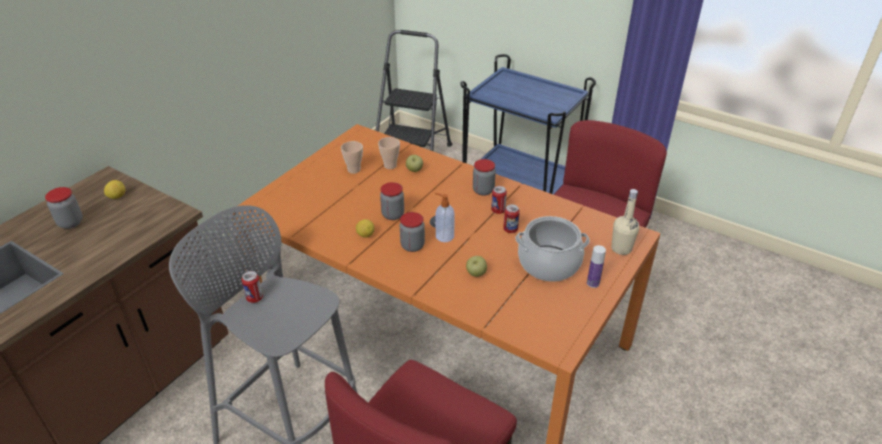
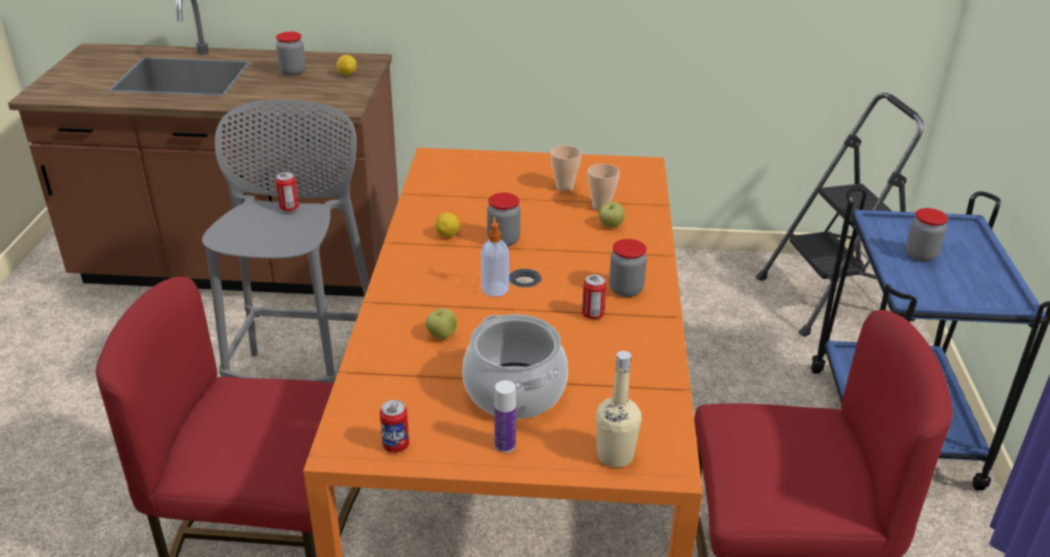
camera: 60 degrees right, 5 degrees down
(412, 246) = (456, 272): jar -> jar (920, 255)
(510, 230) = (560, 337): can -> can (396, 445)

